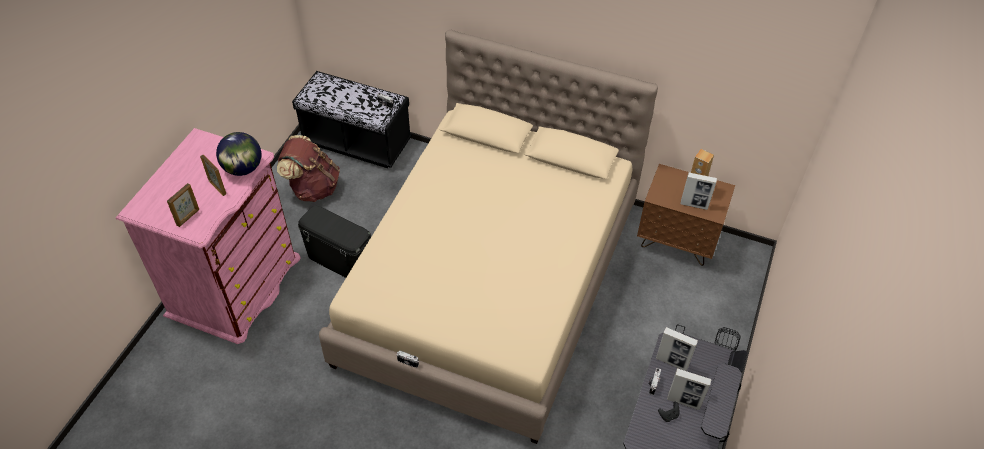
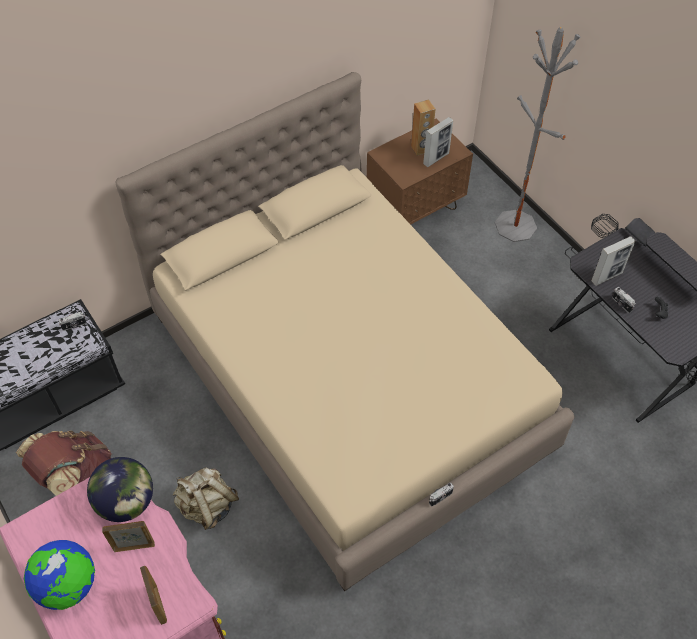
camera: 55 degrees left, 5 degrees up
(176, 174) = (68, 586): none -> globe
(340, 260) = (207, 506): black storage box -> beige backpack
(684, 402) = (652, 293): picture frame -> none
(726, 313) = (515, 225): none -> grey clothes rack

